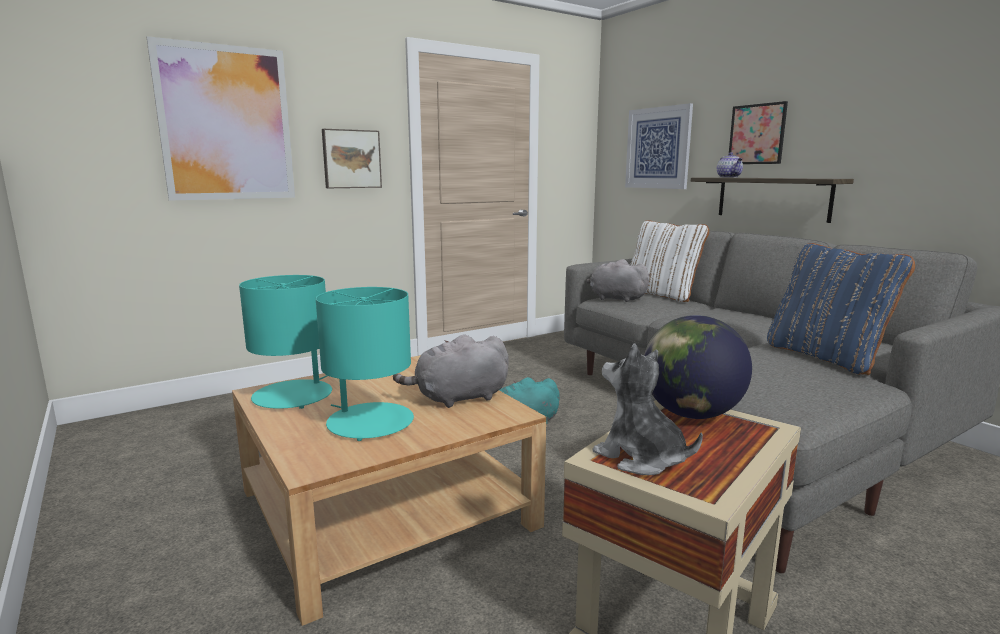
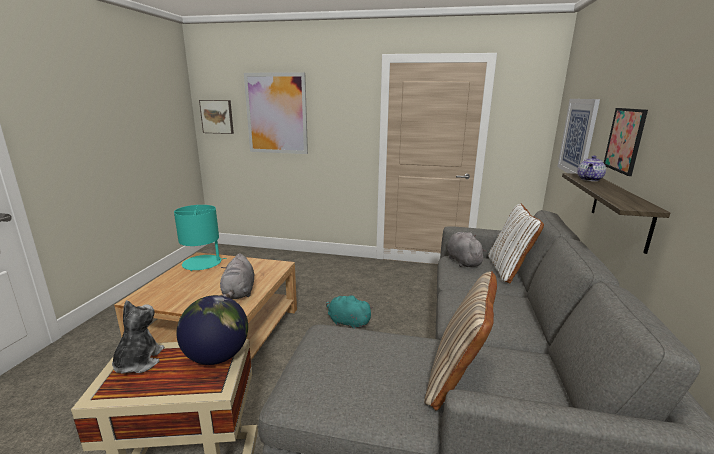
camera: 45 degrees right, 5 degrees up
(351, 159) = (341, 133): picture -> picture (217, 116)
(369, 422) = (190, 288): turquoise table lamp -> none
(458, 398) = (239, 293): grey plush toy -> grey plush toy turned 120 degrees counterclockwise
(826, 357) = (457, 378): blue pillow -> beige pillow

